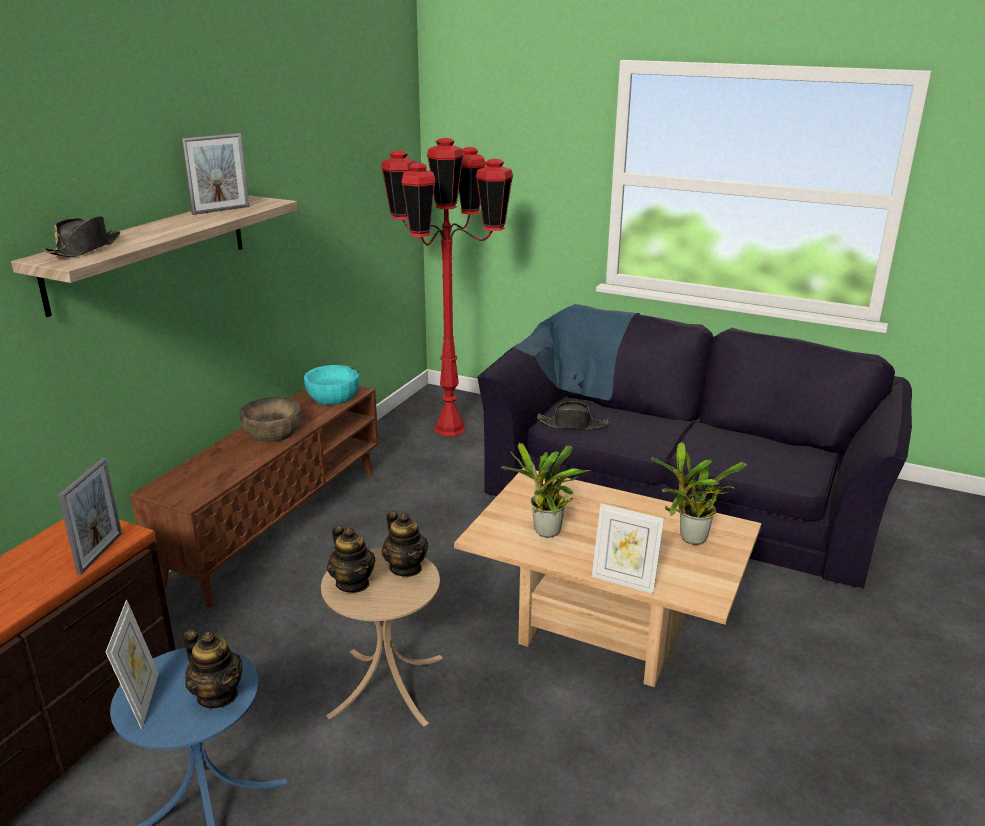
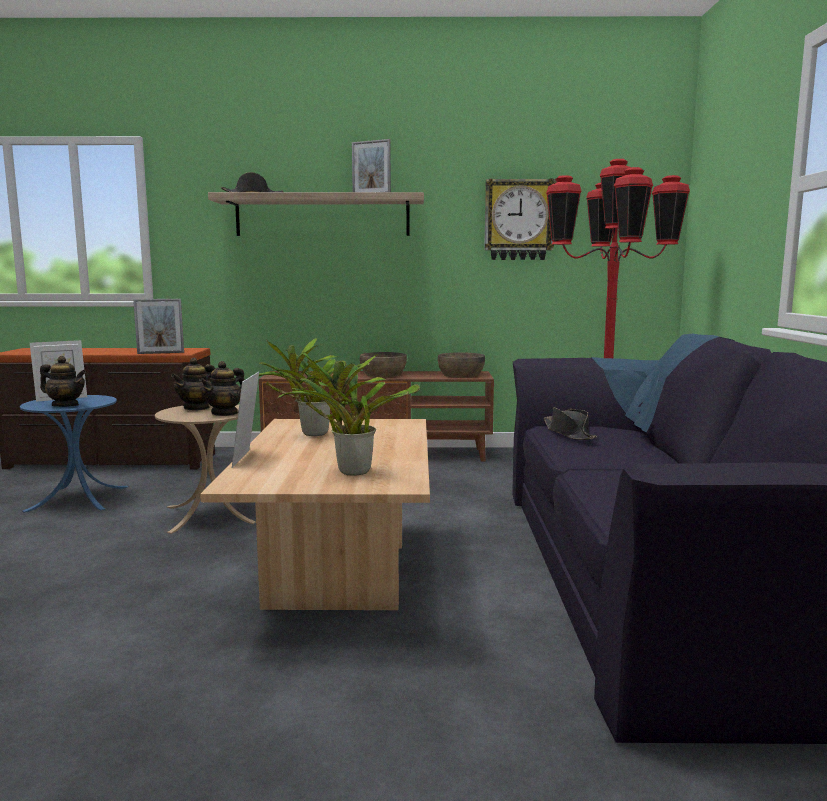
camera: 65 degrees right, 15 degrees down
(218, 695) = (65, 405): teapot -> teapot turned 90 degrees counterclockwise
(324, 201) = (519, 220): none -> wall clock
(333, 396) = (461, 375): turquoise bowl -> brown bowl

